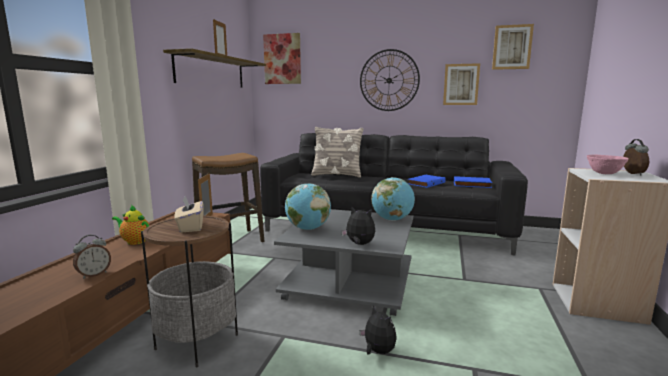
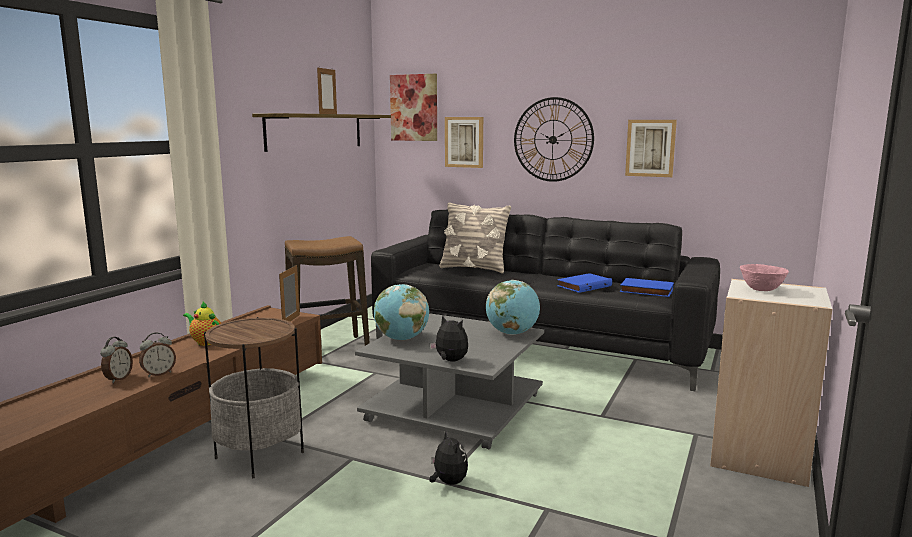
camera: 10 degrees right, 0 degrees up
(190, 227) = (254, 330): beige tissue box -> none
(512, 47) = (721, 98): picture -> picture (464, 142)
(632, 173) = (800, 291): alarm clock -> alarm clock (118, 379)

